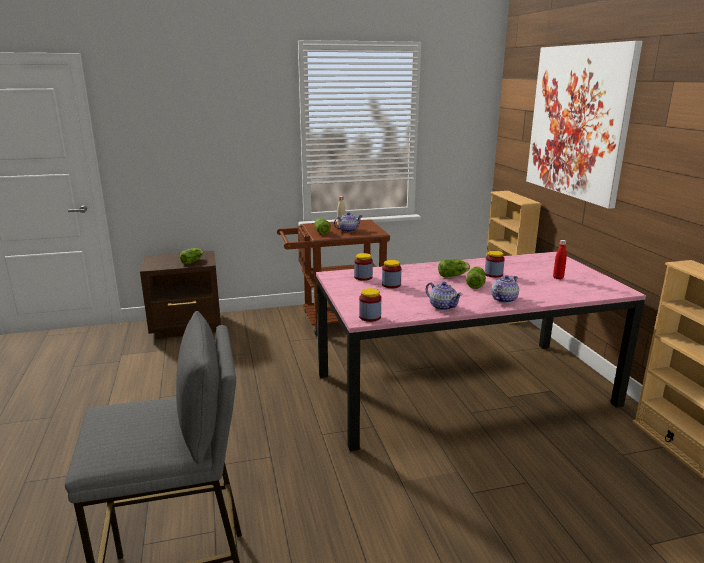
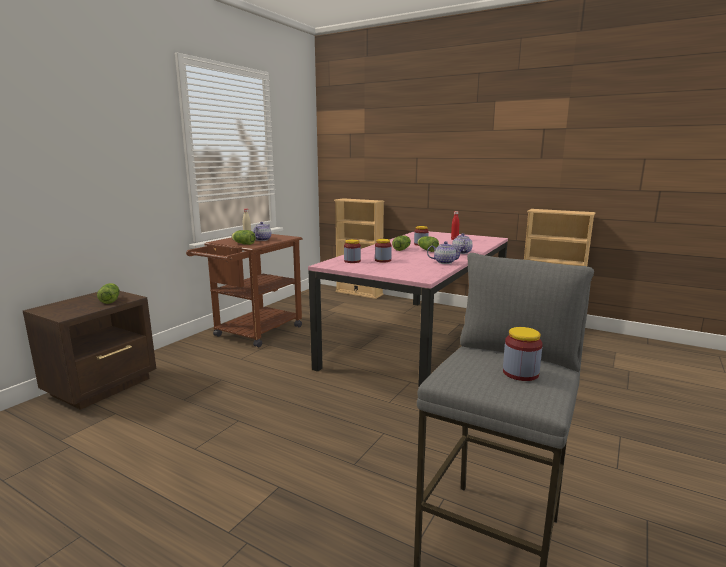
camera: 45 degrees left, 5 degrees down
(370, 317) = (424, 276): jar -> jar (520, 373)
(578, 122) = (412, 136): picture -> none

